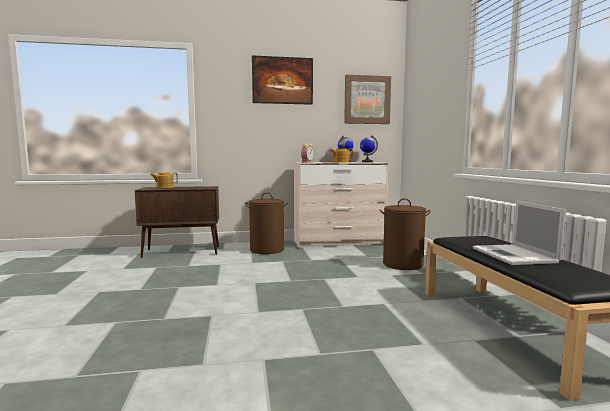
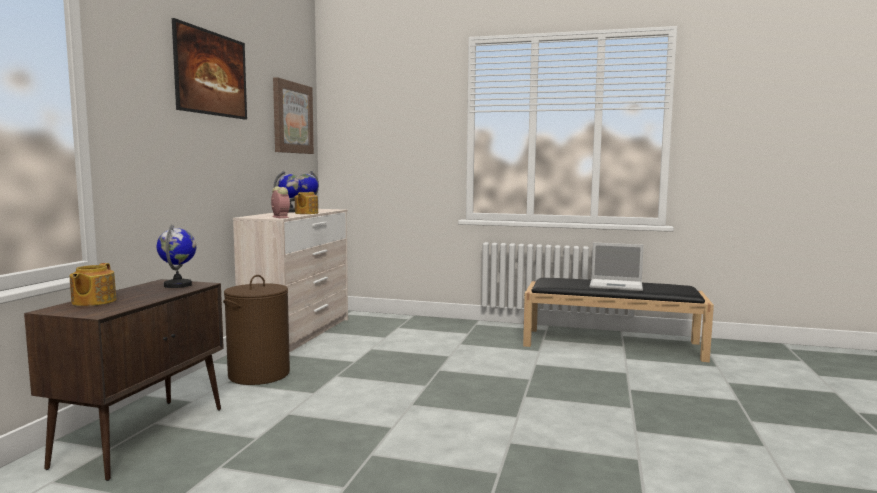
camera: 65 degrees left, 0 degrees up
(205, 187) = (178, 285): none -> globe
(403, 264) = (432, 332): brown laundry basket -> none

